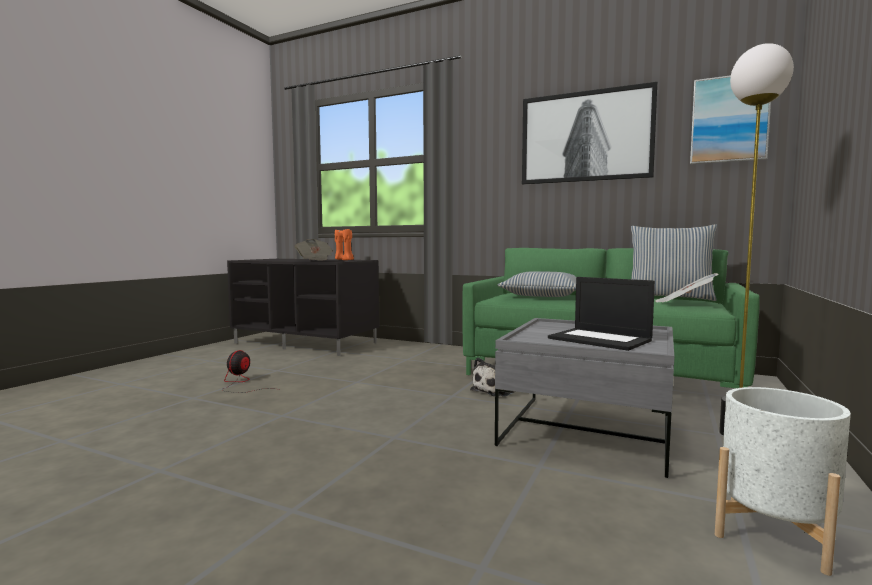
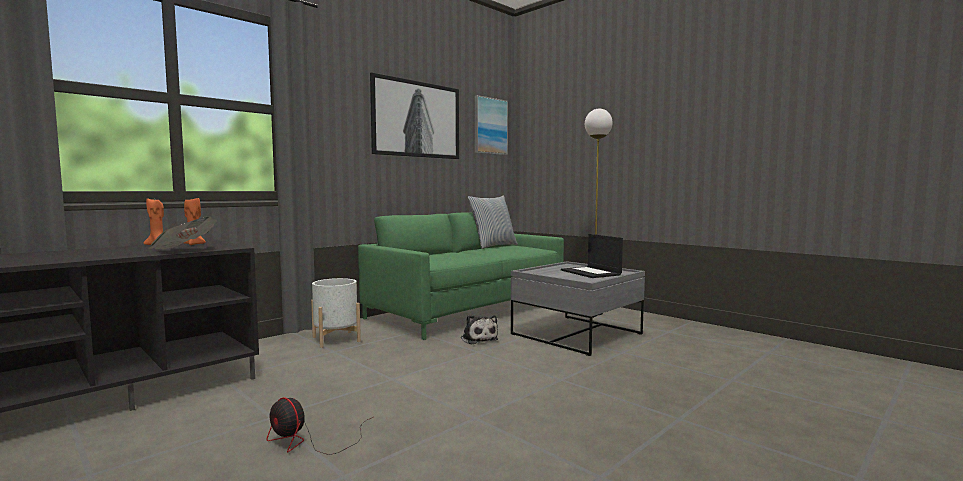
camera: 70 degrees left, 0 degrees up
(543, 295) = (446, 256): pillow -> none
(601, 339) = (591, 272): laptop -> laptop turned 90 degrees clockwise
(684, 303) = (524, 248): newspaper -> none
(775, 533) = (692, 333): white planter -> white planter (336, 339)

